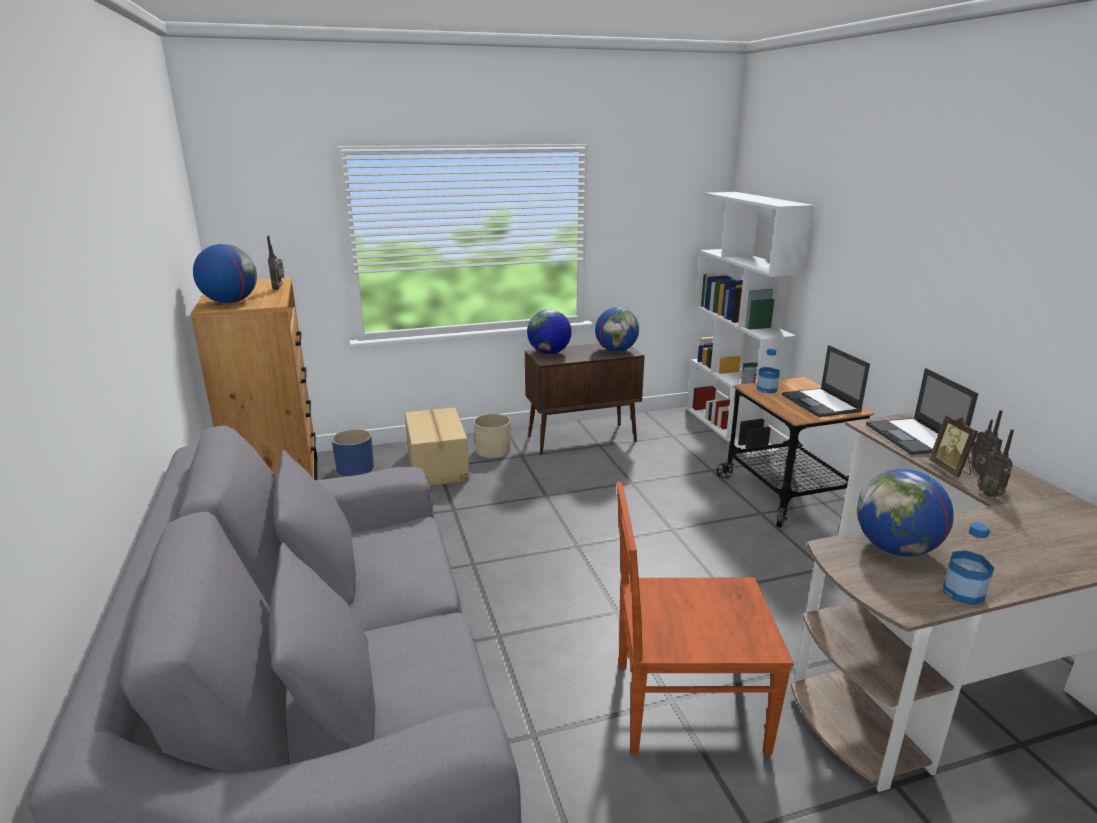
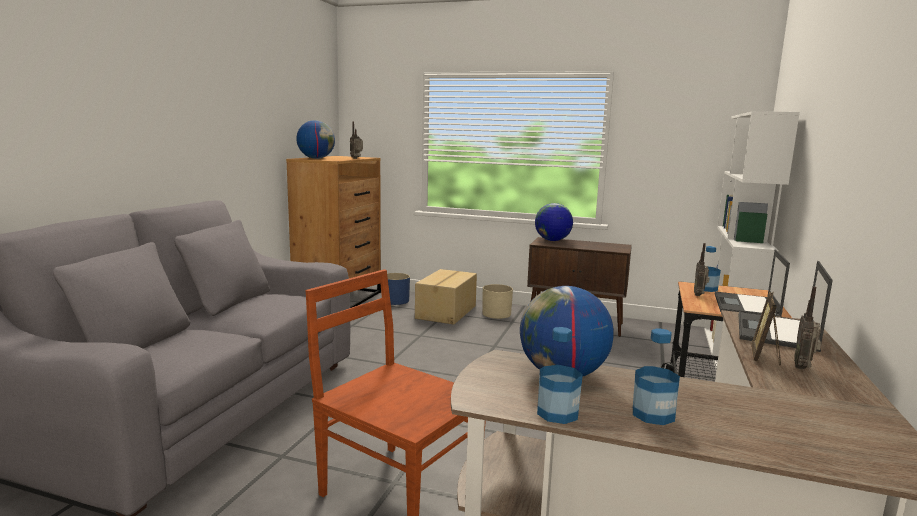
camera: 35 degrees right, 10 degrees down
(616, 350) = (611, 247): globe -> none
(989, 493) = (771, 380): radio -> radio (699, 295)
(1001, 563) = (653, 414): none -> bottle

